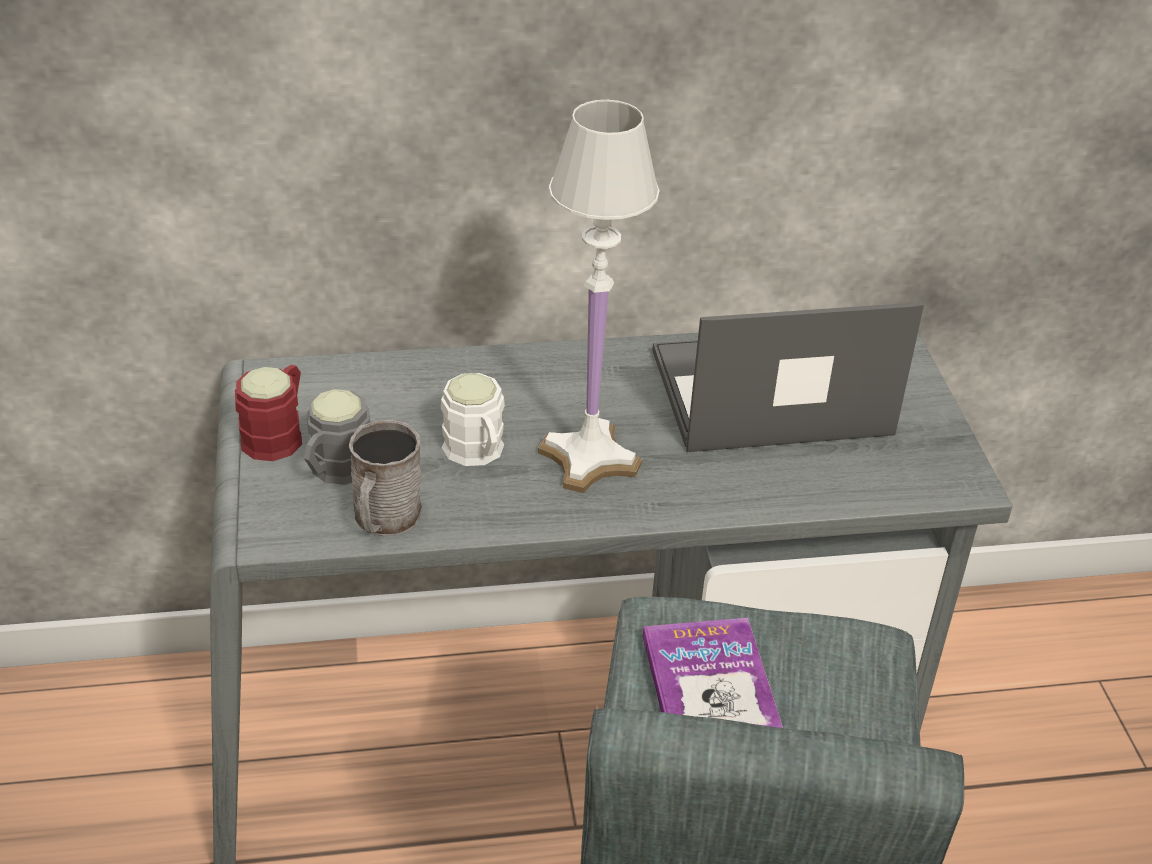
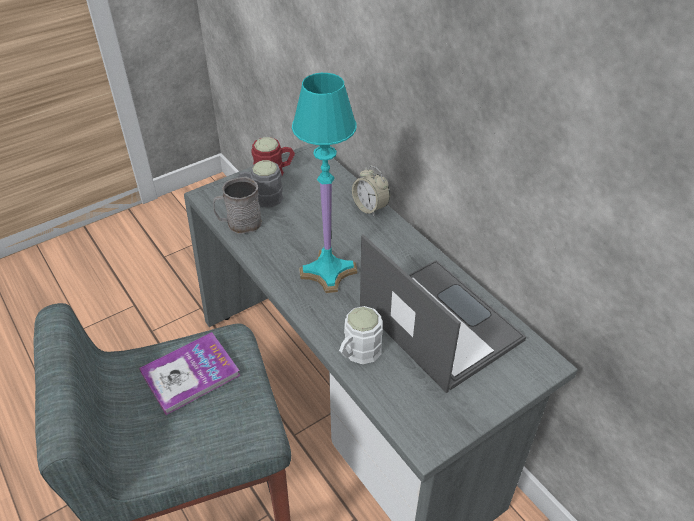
camera: 65 degrees right, 5 degrees up
(474, 363) = (370, 208): none -> alarm clock
(477, 453) = (304, 234): white mug -> white mug (358, 353)
(590, 459) = (327, 272): white table lamp -> turquoise table lamp

